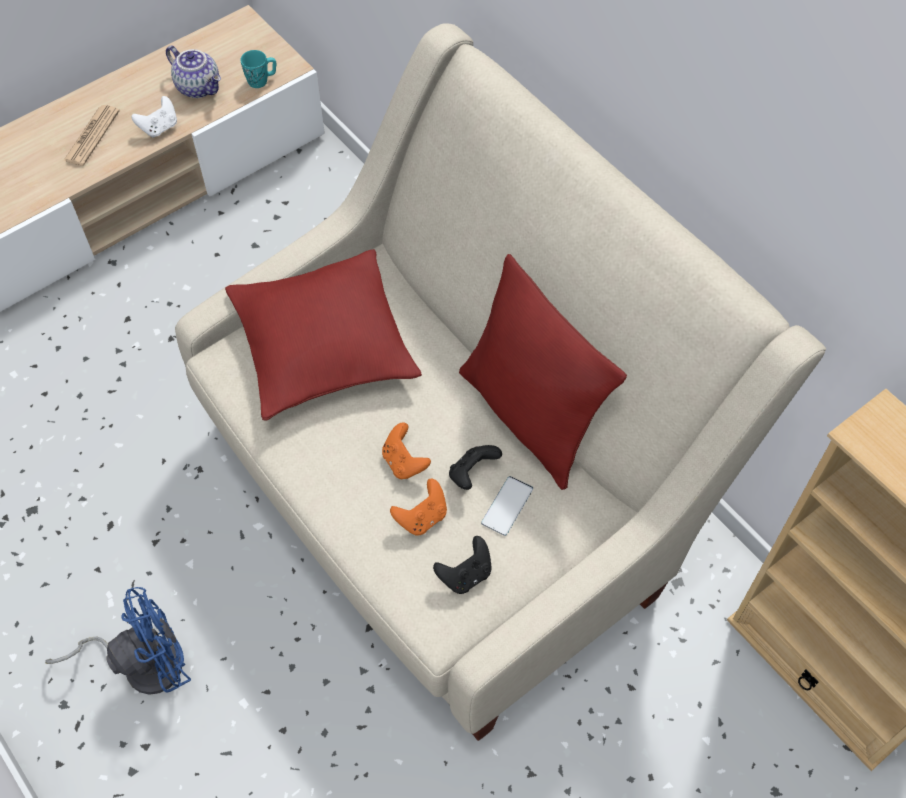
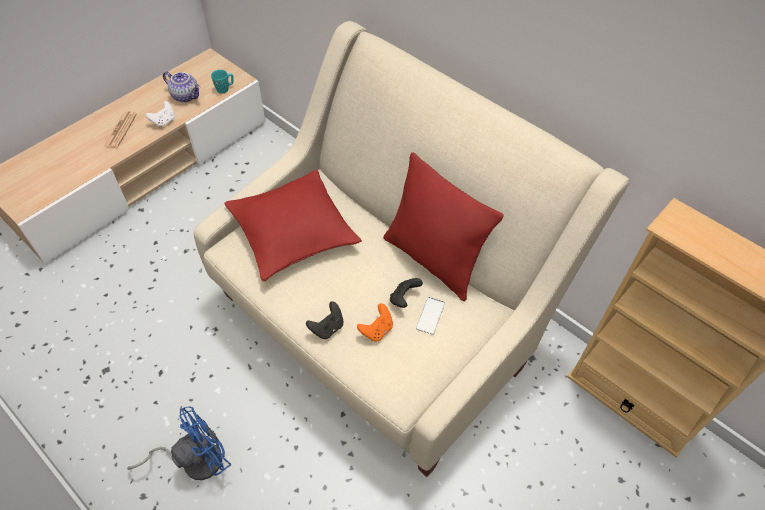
camera: 10 degrees left, 5 degrees down
(404, 462) = (358, 297): orange game controller -> none
(465, 574) = (412, 362): black game controller -> black game controller (327, 328)

